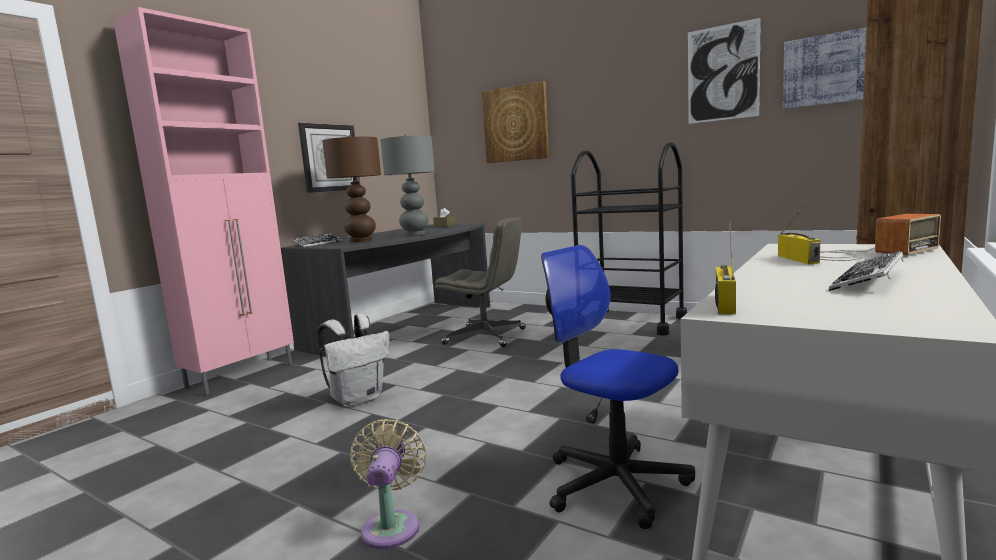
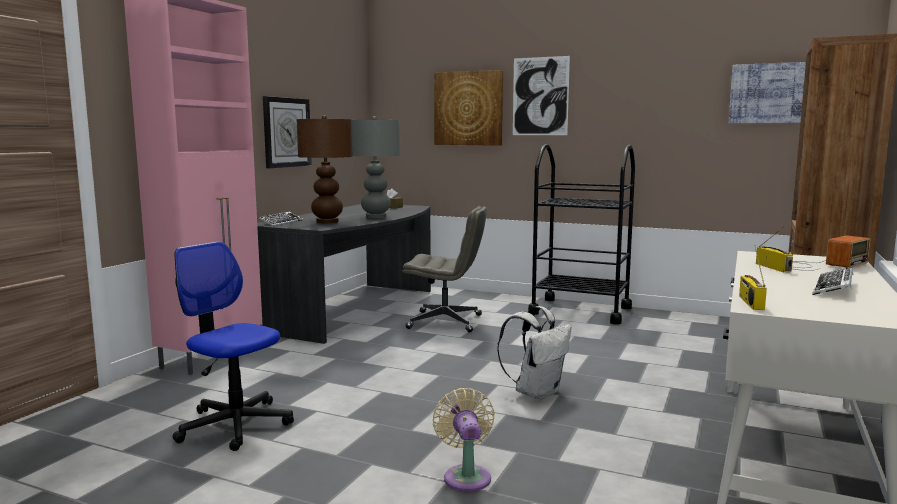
camera: 10 degrees left, 0 degrees up
(358, 399) = (358, 379): white backpack -> white backpack (536, 392)
(615, 483) = (630, 442): office chair -> office chair (235, 425)
(722, 73) = (676, 84): picture -> picture (540, 96)

